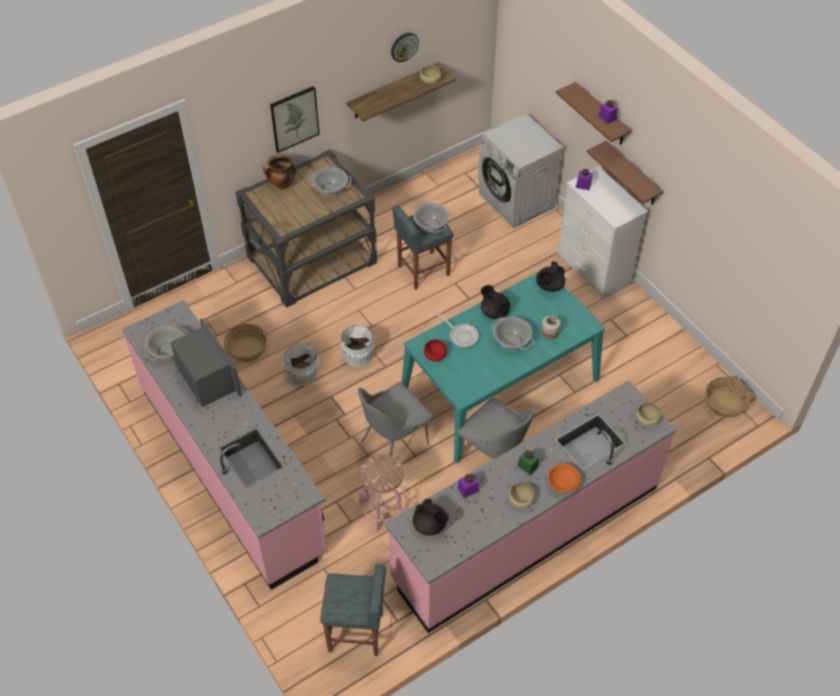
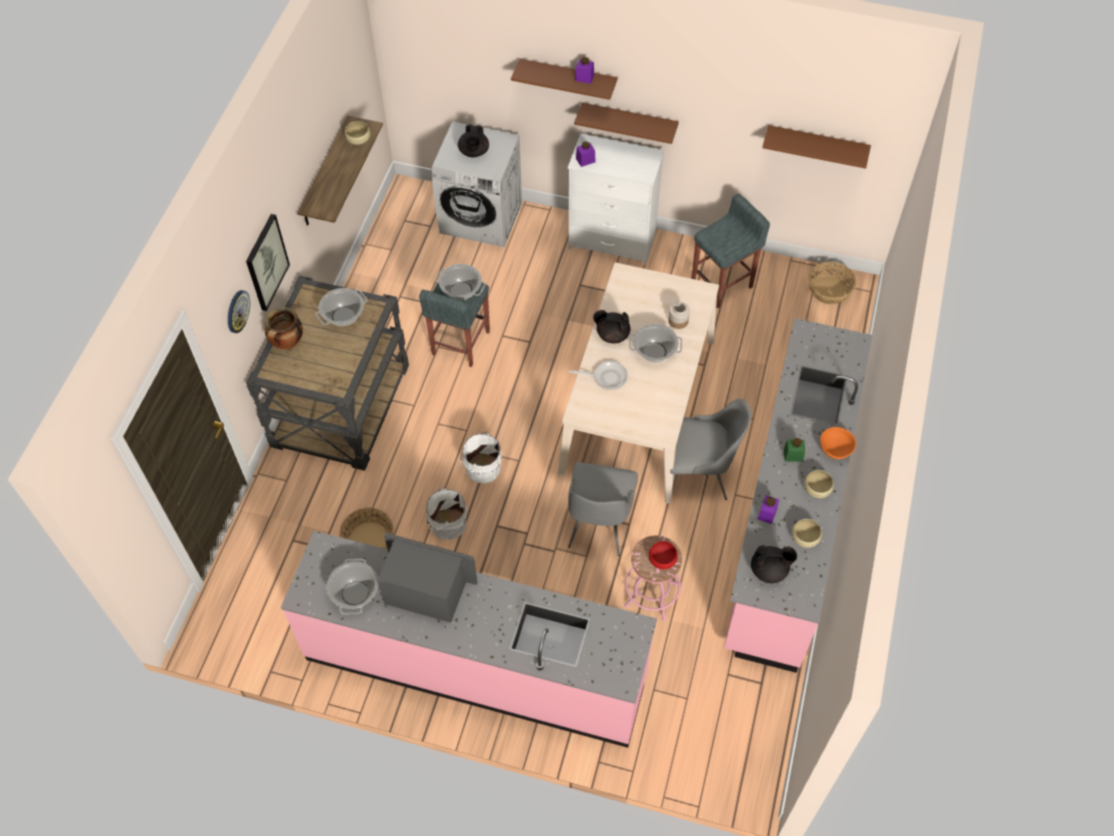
camera: 40 degrees left, 5 degrees up
(356, 633) = (739, 722): grey stool -> grey stool (722, 284)
(404, 46) = (321, 116): wall clock -> wall clock (237, 311)
(435, 354) = (601, 412): red bowl -> red bowl (662, 559)
(500, 387) = (638, 406): turquoise dining table -> beige dining table
(549, 286) = (635, 277): black teapot -> black teapot (474, 152)
(647, 418) = (842, 341): beige bowl -> beige bowl (805, 537)
(751, 266) = (816, 146): none -> brown shelf

